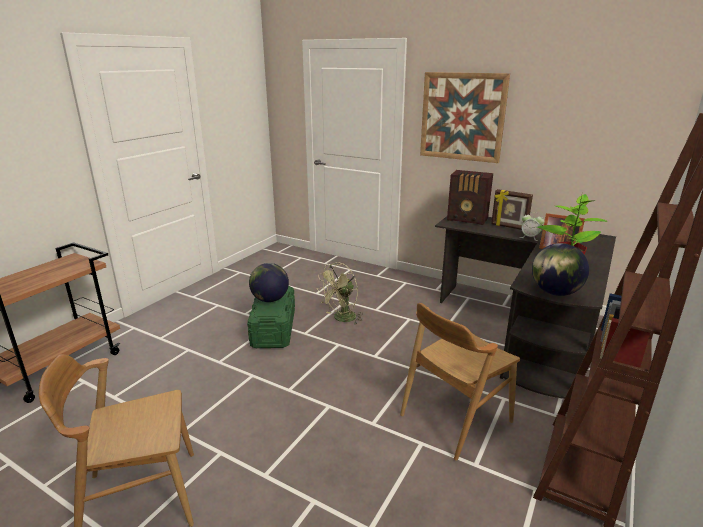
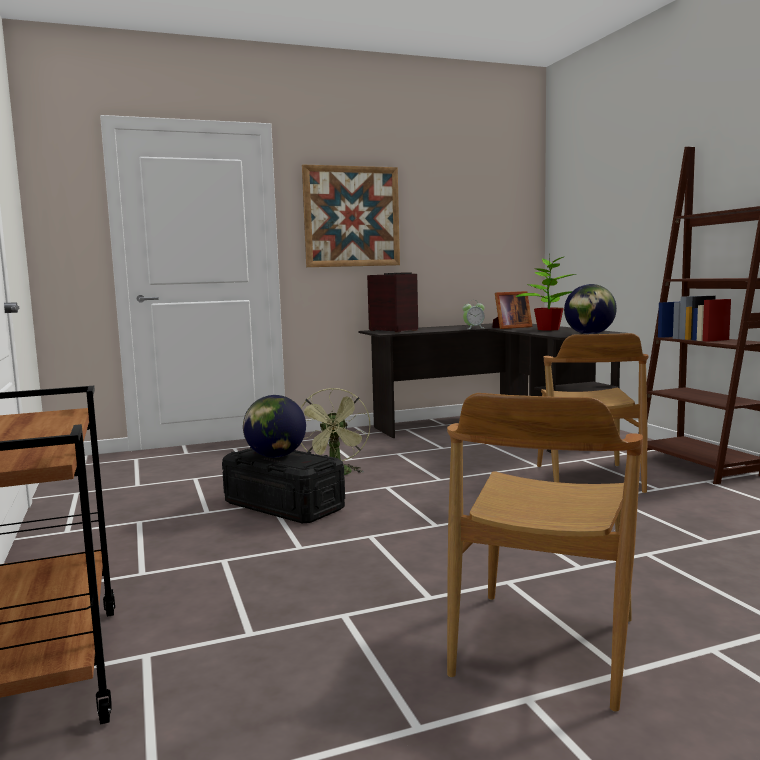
camera: 50 degrees left, 15 degrees down
(274, 328) = (284, 505): green storage box -> black storage box
(468, 219) = (393, 330): radio -> radio turned 105 degrees counterclockwise
(508, 227) = (437, 328): picture frame -> none

